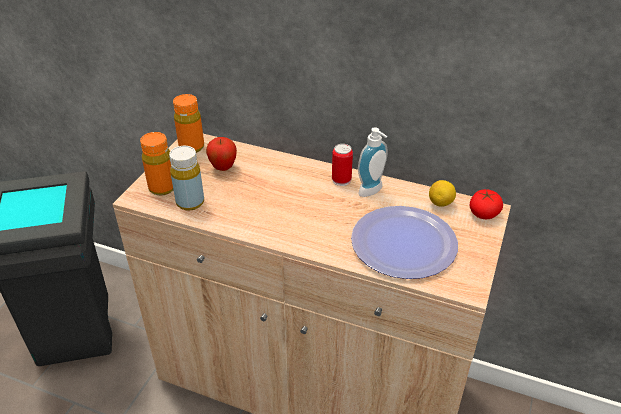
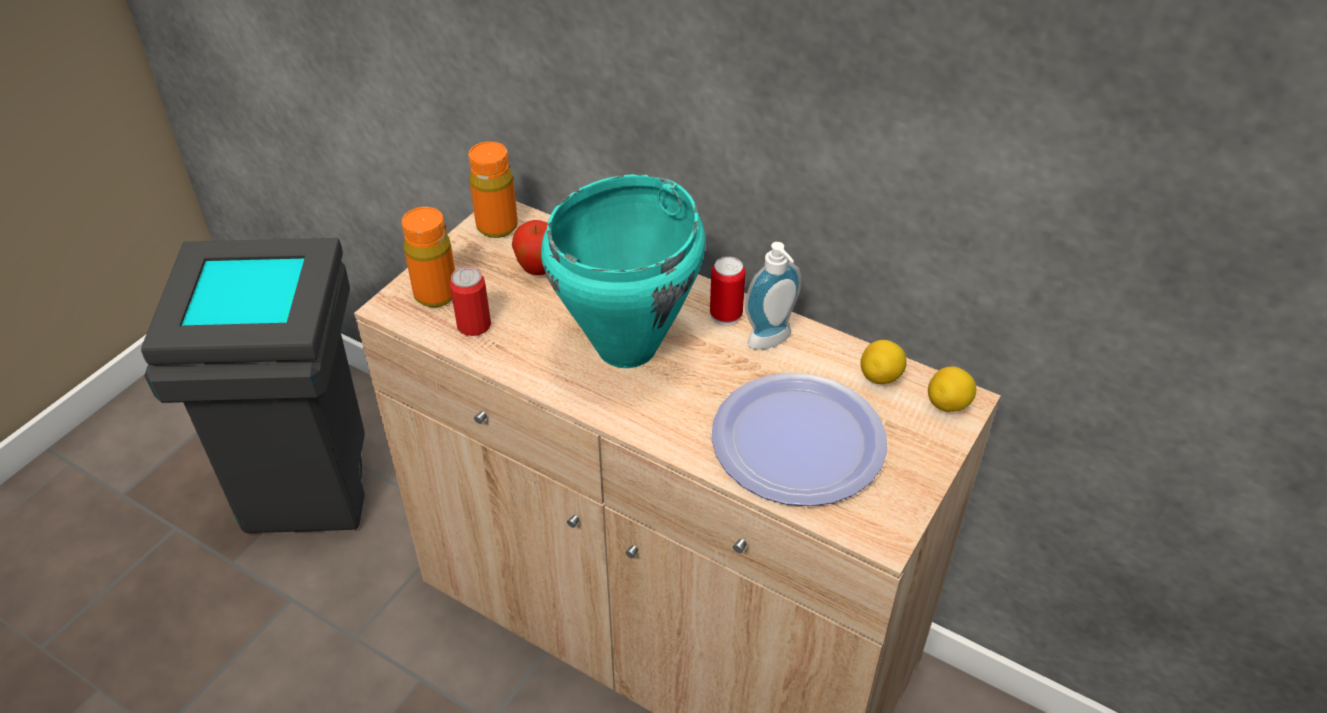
camera: 10 degrees right, 5 degrees up
(190, 202) = (474, 325): yellow bottle -> can
(288, 204) = (628, 347): none -> turquoise cooking pot
(483, 213) = (948, 405): tomato -> lemon

